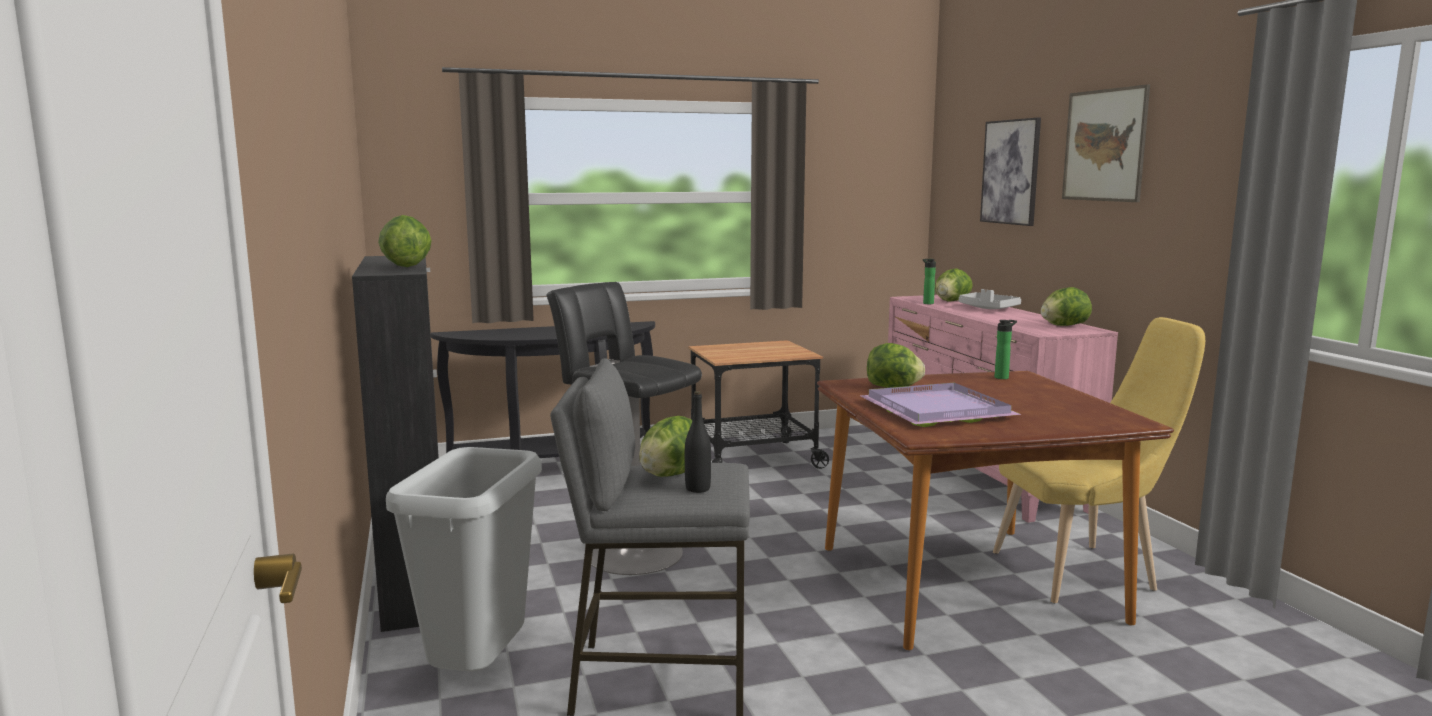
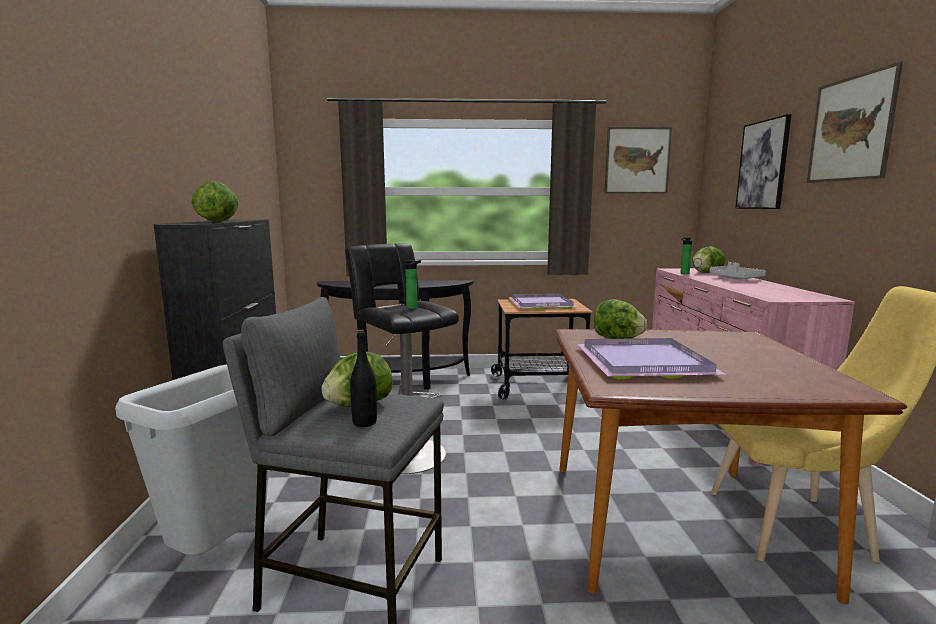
camera: 15 degrees right, 0 degrees up
(750, 350) = (540, 304): none -> purple tray
(856, 156) = (637, 160): none -> picture
(1003, 377) = (728, 336): bottle -> bottle (413, 307)
(1063, 325) = (800, 294): lettuce -> none

